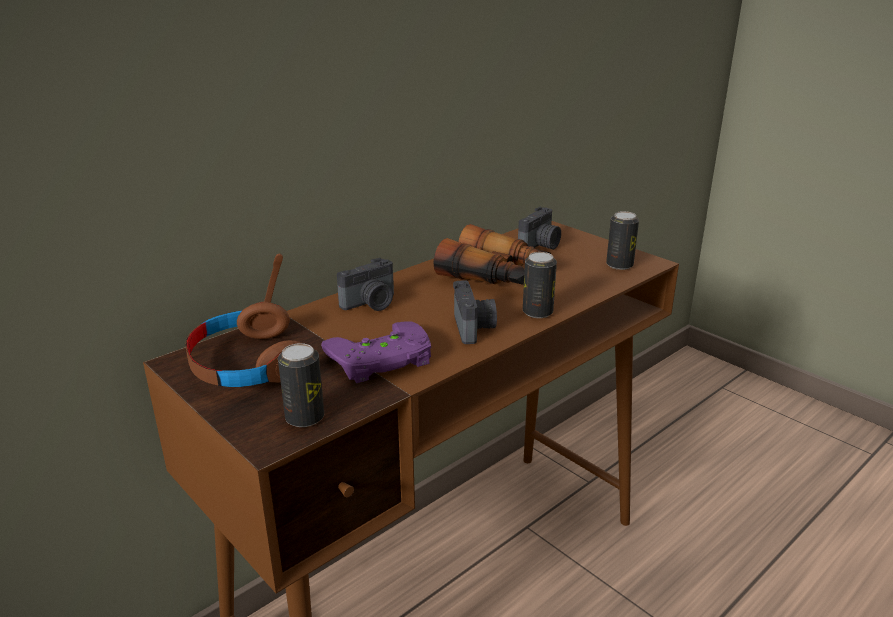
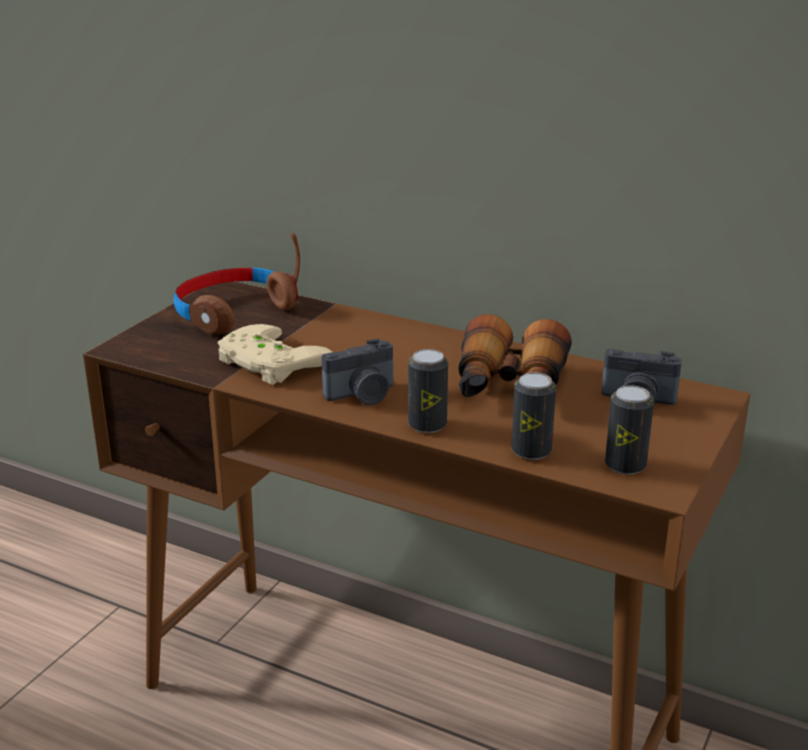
camera: 70 degrees right, 0 degrees up
(305, 417) = (158, 352): can -> can (531, 451)
(371, 304) = (381, 336): camera -> none
(381, 361) = (267, 363): purple game controller -> beige game controller

